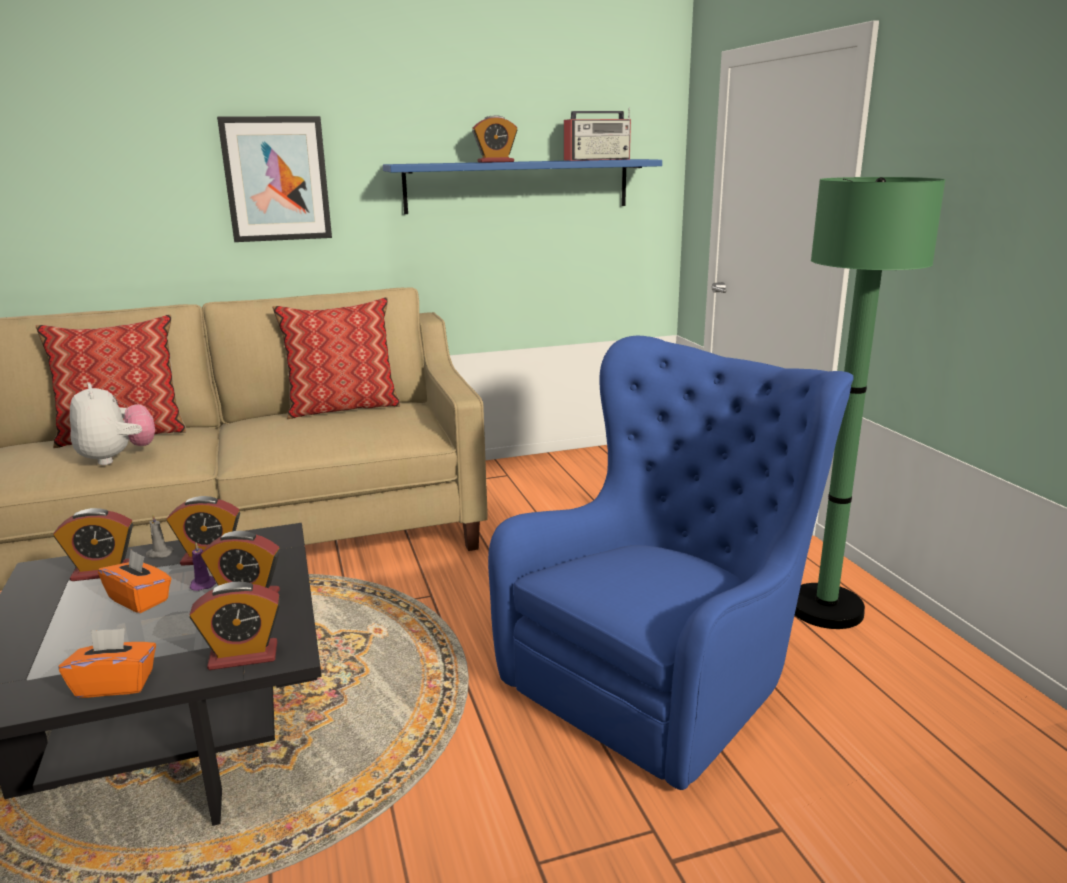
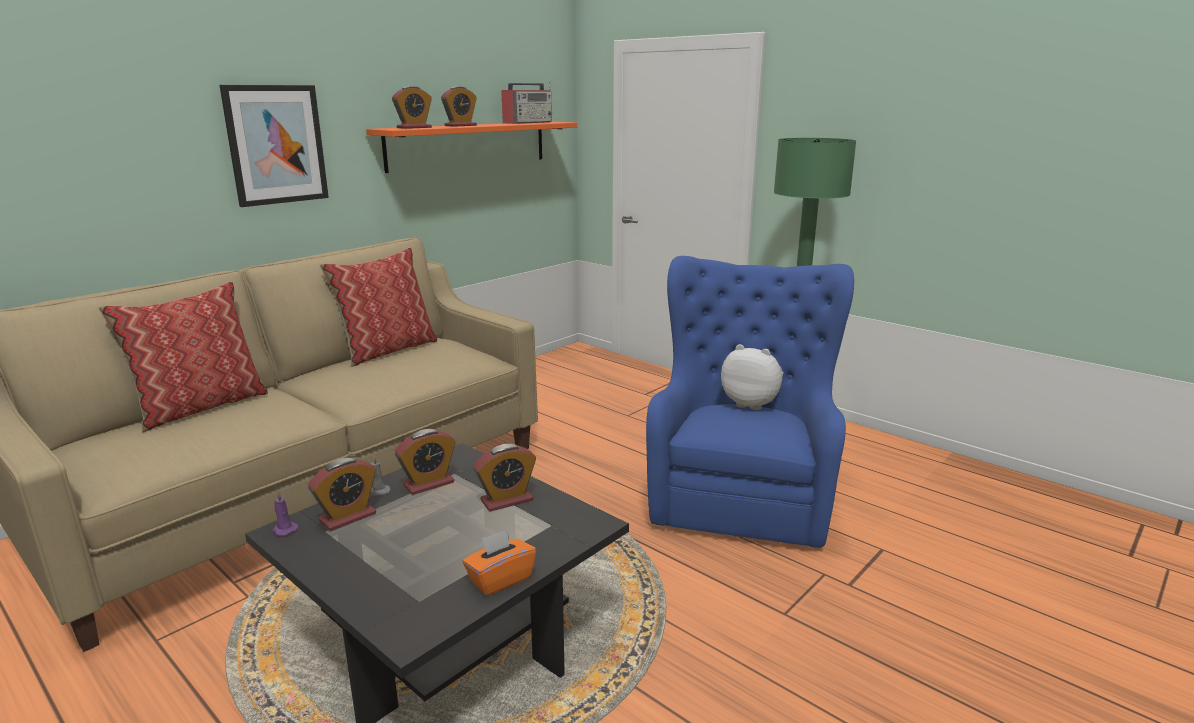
camera: 30 degrees left, 0 degrees up
(117, 458) = (239, 426): plush toy -> plush toy (751, 404)
(140, 599) = (419, 525): orange tissue box -> none
(203, 584) = (454, 501): purple candle -> purple candle (284, 530)
(243, 656) = (567, 534): alarm clock -> alarm clock (414, 127)
(518, 185) = (469, 145): blue shelf -> orange shelf

